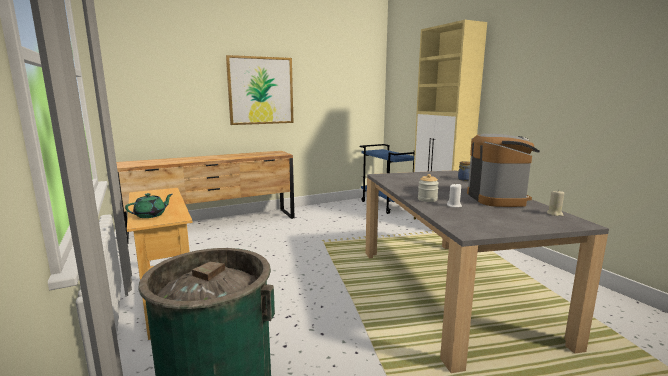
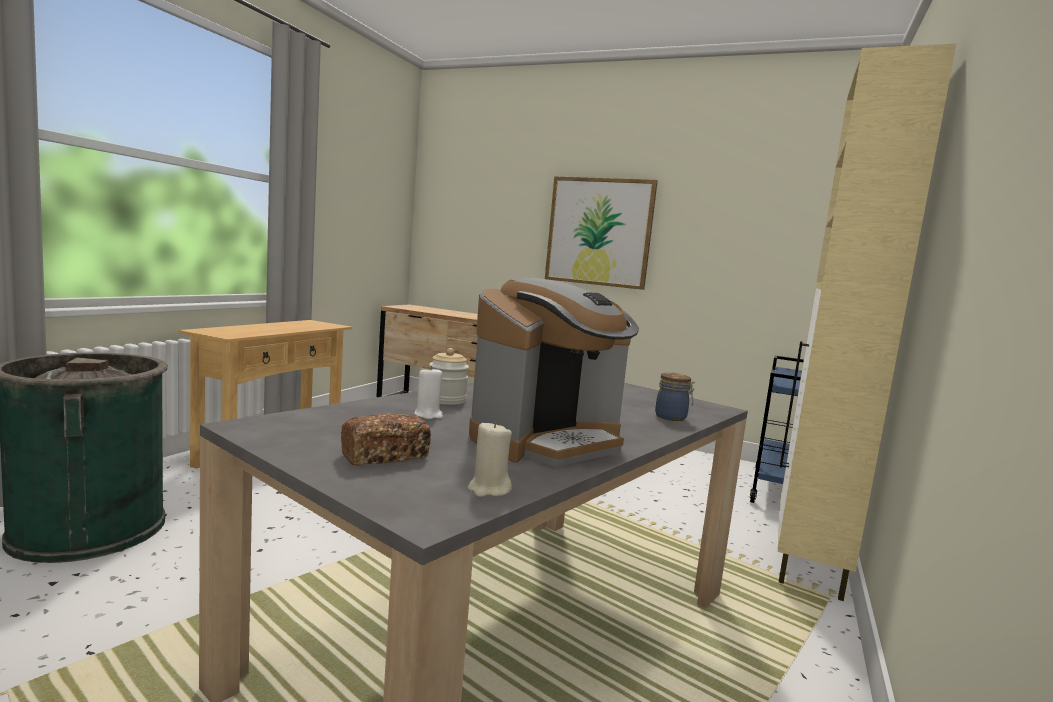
camera: 50 degrees right, 5 degrees down
(151, 215) = (231, 330): green teapot -> none
(516, 219) = (385, 456): none -> bread

